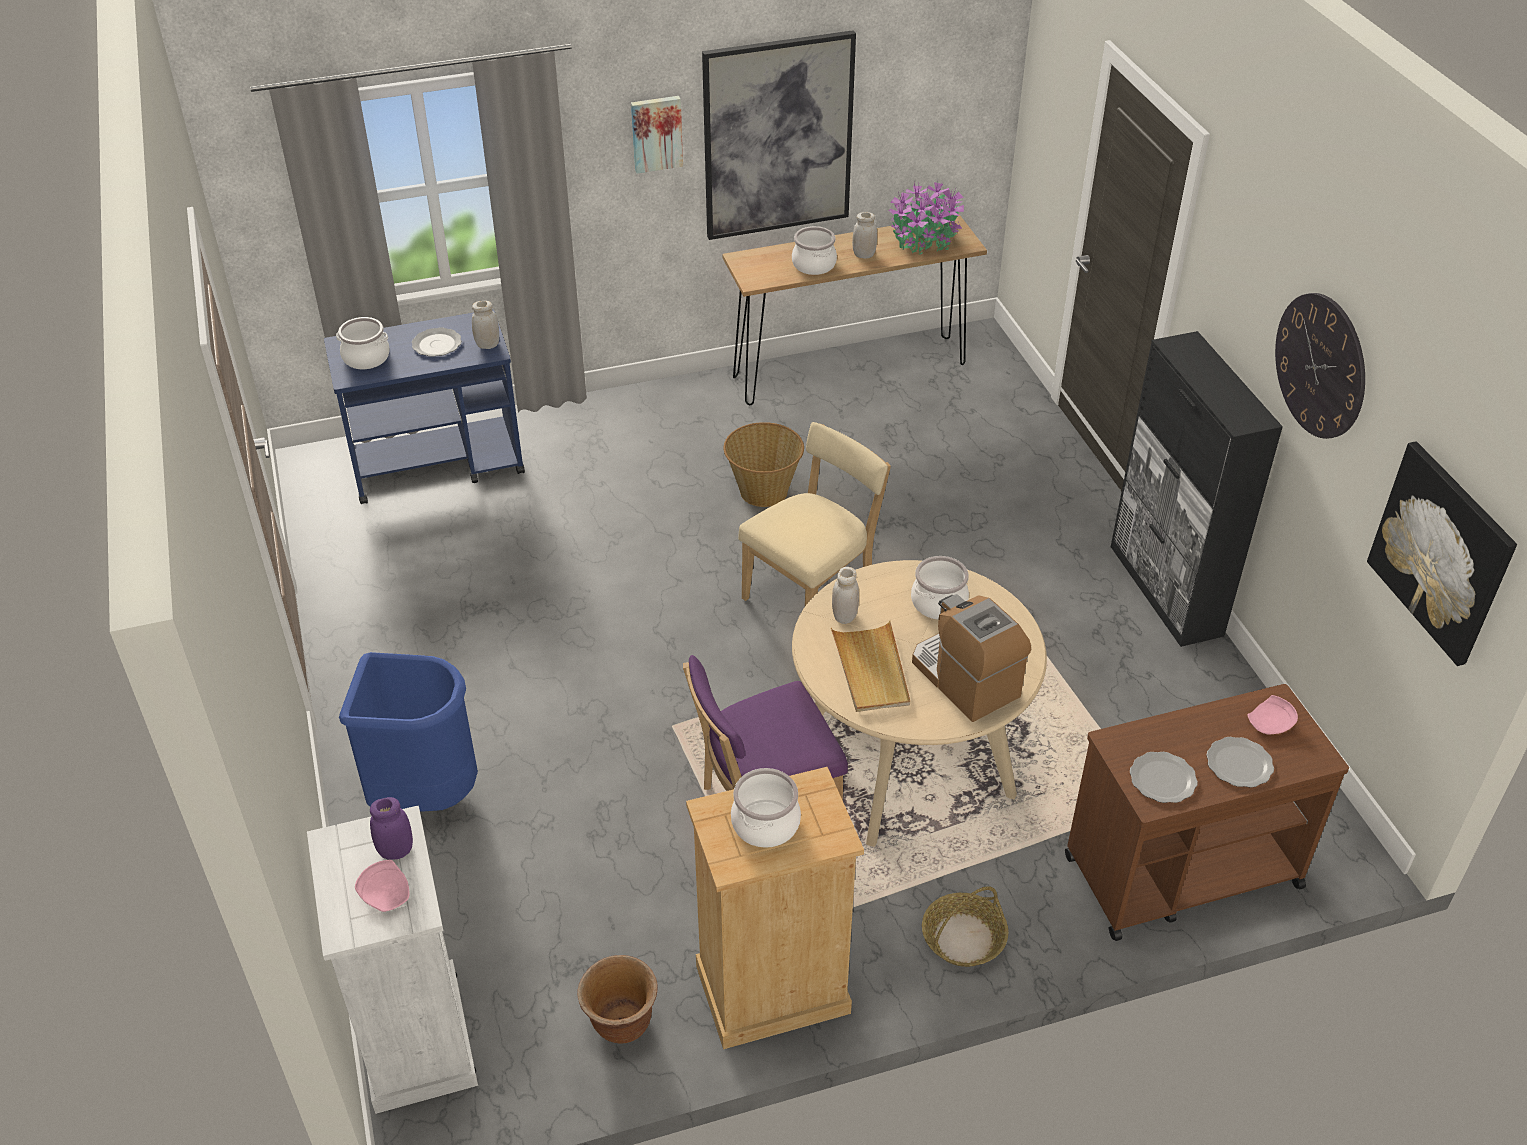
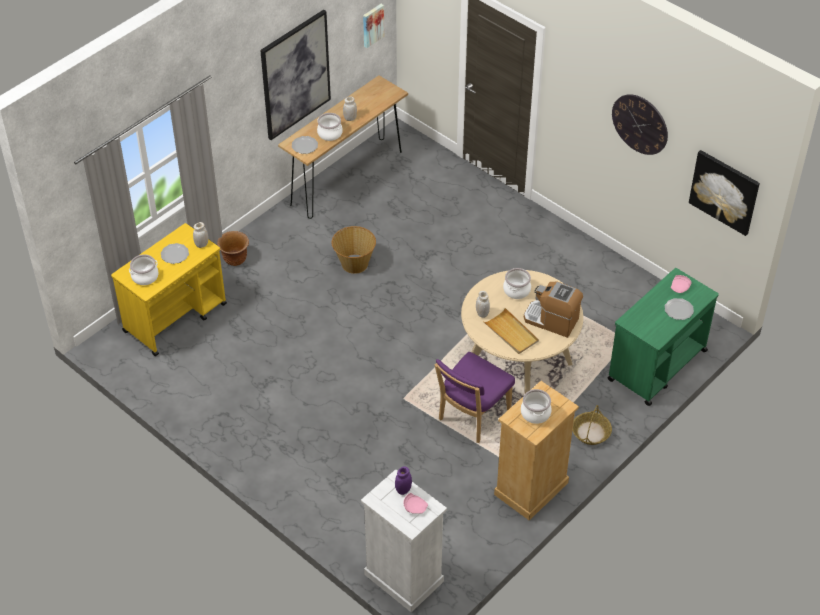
camera: 30 degrees left, 5 degrees up
(425, 794) = (317, 480): blue trash can -> none
(438, 464) = (176, 317): blue cart -> yellow cart
(622, 1024) = (482, 531): brown planter -> brown planter (235, 260)
(656, 133) = (243, 98): picture -> picture (372, 25)
(812, 595) = (418, 308): beige chair -> none
(922, 240) = (372, 98): potted plant -> none
(1162, 778) = (654, 328): plate -> plate (304, 145)
(1165, 591) = (573, 238): black cabinet -> none
(1180, 871) = (656, 365): brown cart -> green cart

